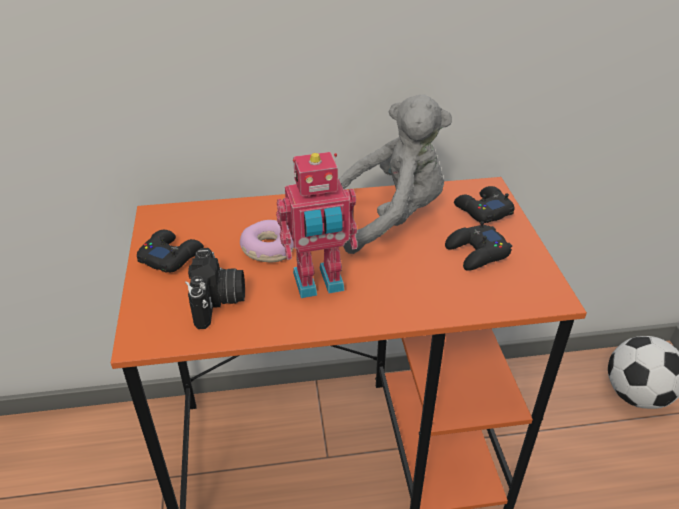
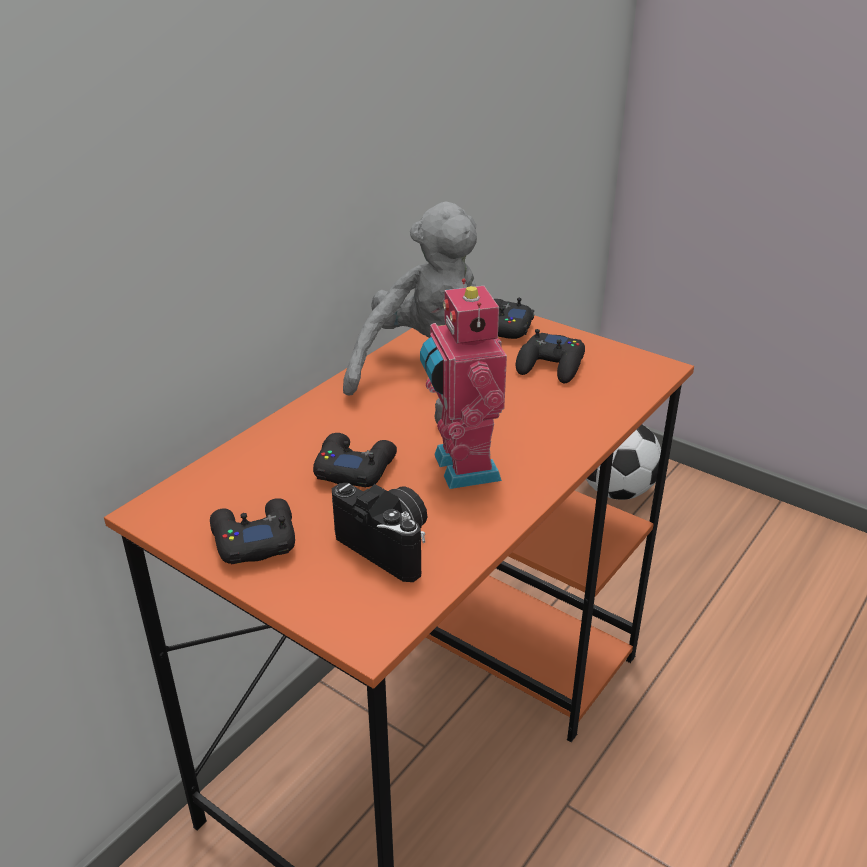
camera: 45 degrees left, 5 degrees down
(268, 248) = (354, 468): donut -> black game controller
(319, 284) = (461, 468): toy robot -> toy robot turned 135 degrees clockwise

